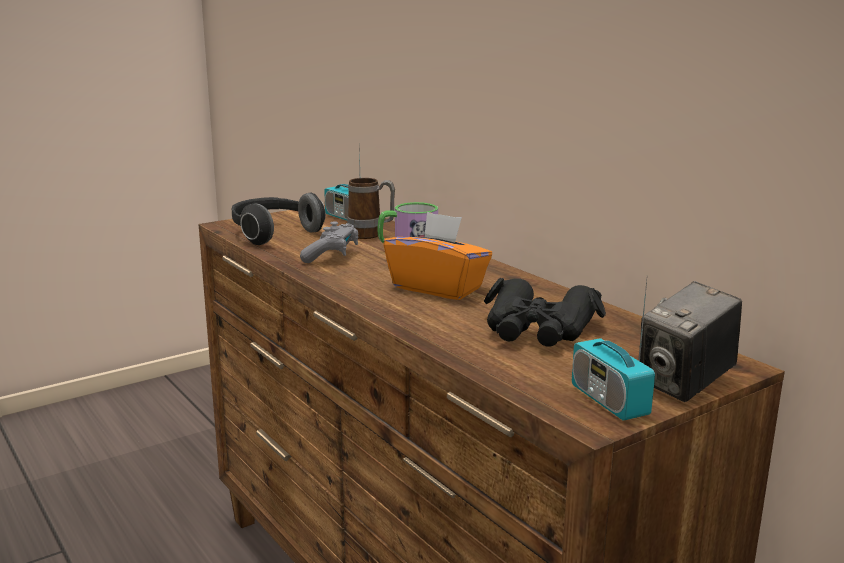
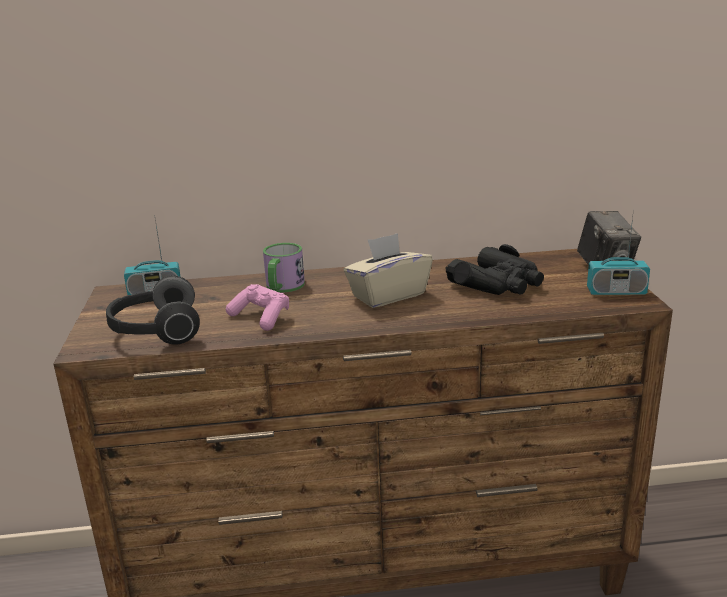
camera: 60 degrees left, 5 degrees up
(331, 256) = (261, 317): grey game controller -> pink game controller
(371, 235) = (225, 293): mug -> none
(438, 288) = (388, 295): orange tissue box -> beige tissue box

